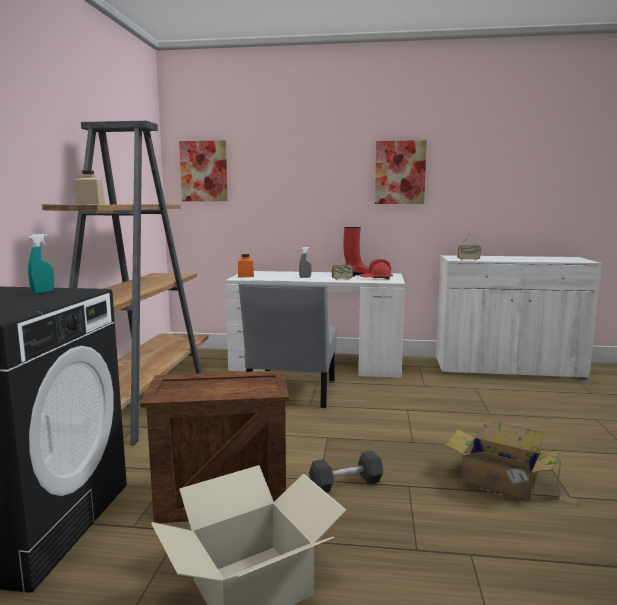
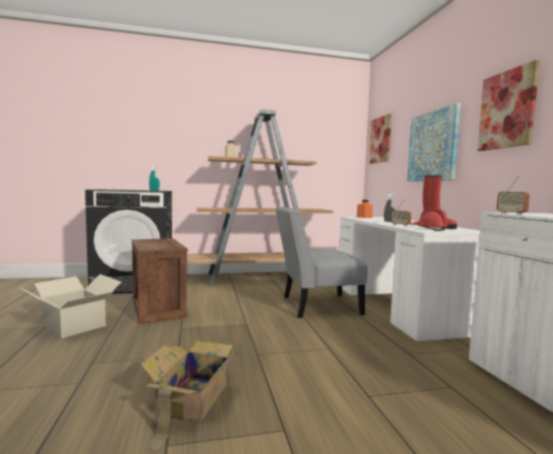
camera: 70 degrees right, 5 degrees down
(310, 192) = (433, 146): none -> picture
(346, 484) = (177, 335): grey dumbbell -> none

